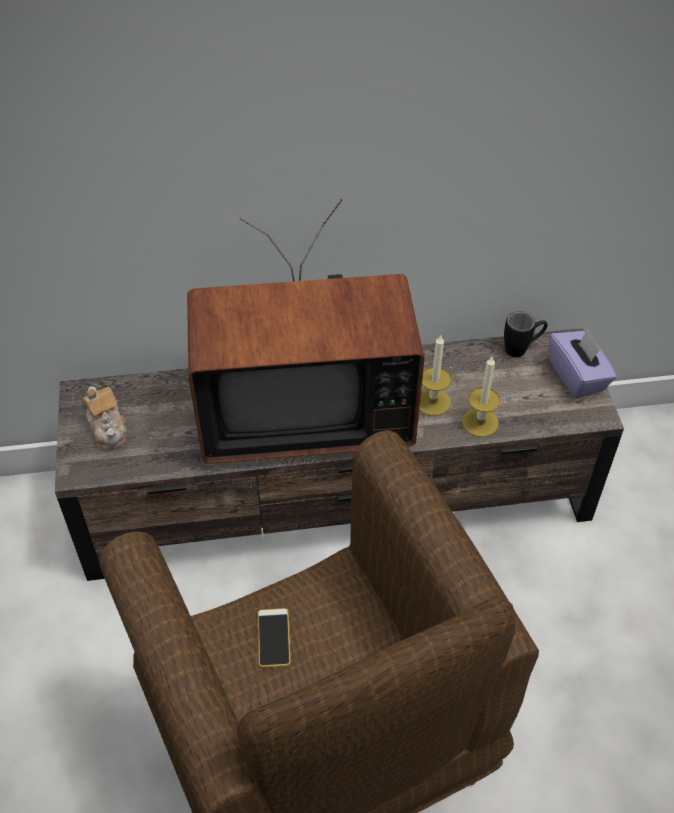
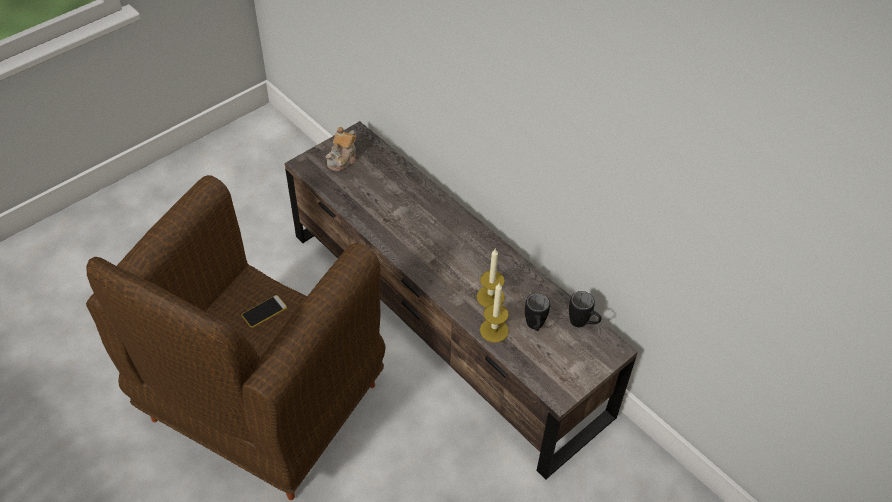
camera: 55 degrees right, 0 degrees up
(302, 410) = (427, 235): television -> none
(500, 387) = (535, 327): none -> black mug
(577, 376) = (585, 368): purple tissue box -> none

